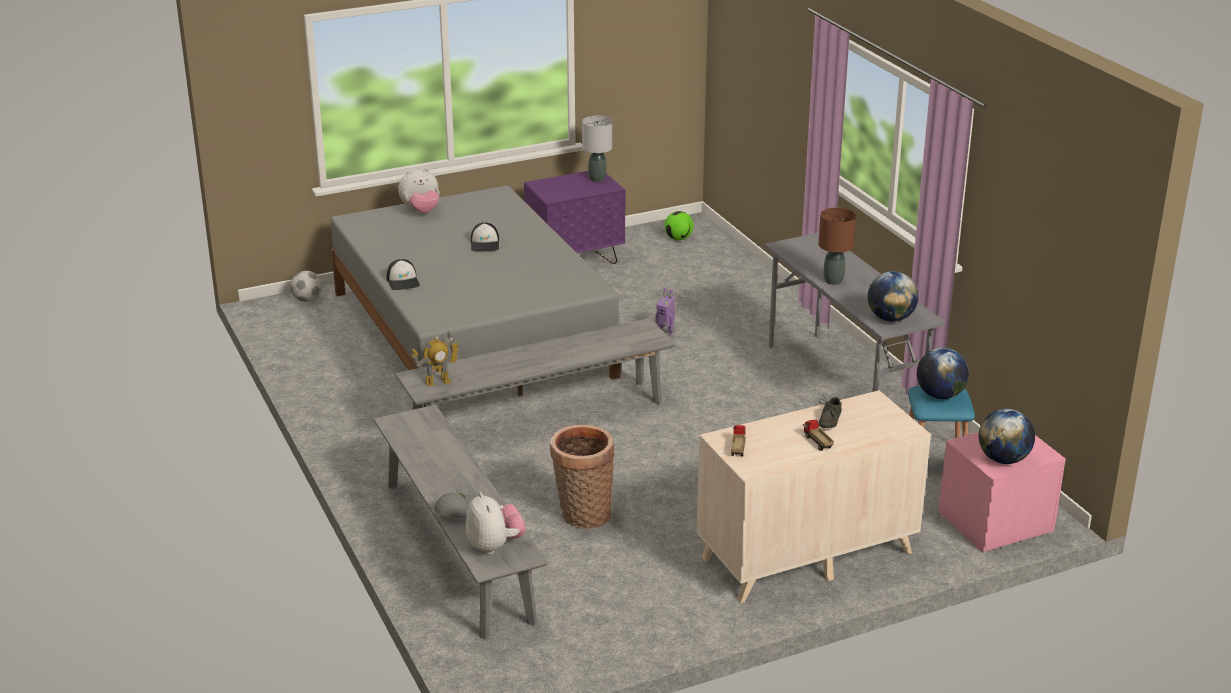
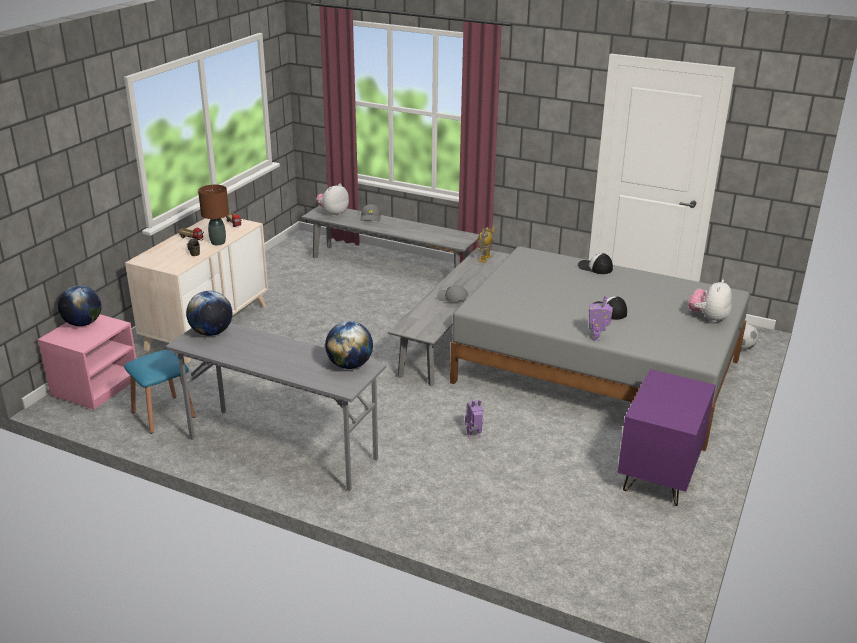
camera: 140 degrees right, 0 degrees up
(494, 546) = (333, 213): plush toy -> plush toy turned 105 degrees clockwise
(540, 231) = (597, 337): none -> toy robot
(559, 351) = (452, 298): none -> grey cap
(582, 515) = (353, 300): basket -> none
(597, 179) = (669, 417): grey table lamp -> none
(678, 238) = (628, 561): football -> none
(833, 281) = (288, 349): brown table lamp -> brown table lamp (218, 242)
(940, 395) = (156, 359): globe -> globe (349, 365)

